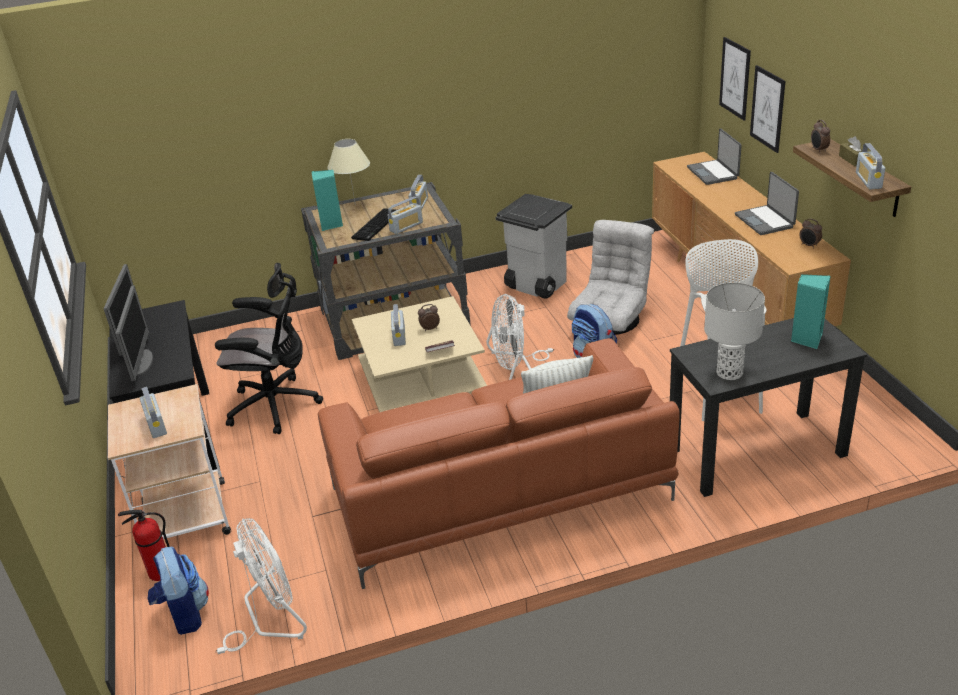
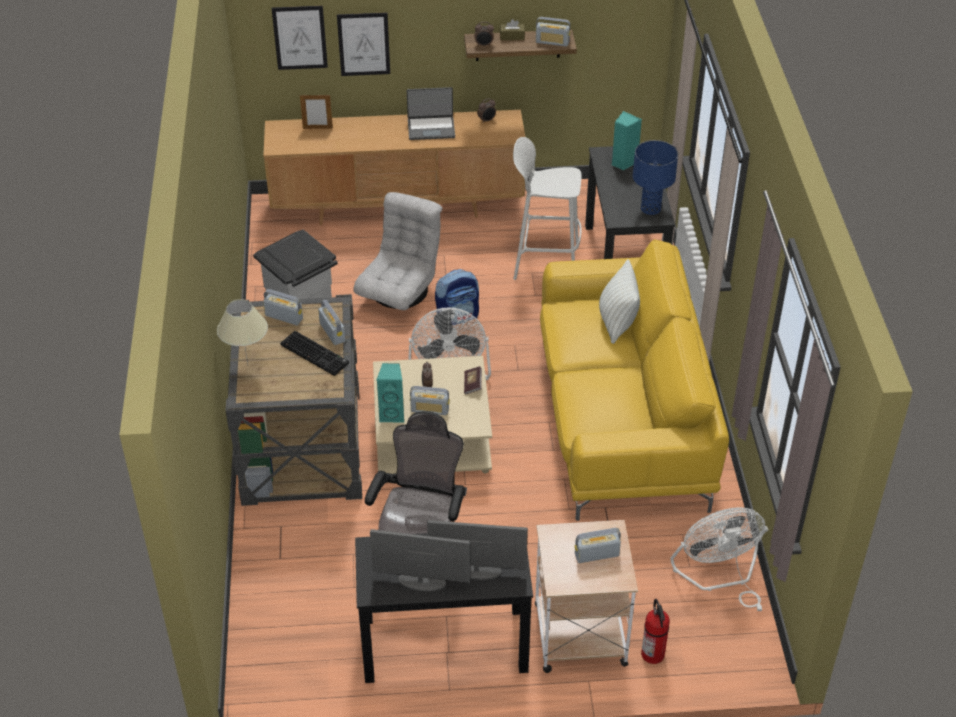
camera: 80 degrees left, 10 degrees up
(184, 614) = (710, 634): backpack -> none
(331, 224) = (288, 388): turquoise speaker -> turquoise speaker (392, 414)
(498, 493) = (621, 413): brown sofa -> yellow sofa
(611, 321) = (400, 292): grey armchair -> grey armchair turned 75 degrees clockwise
(713, 173) = (317, 128): laptop -> picture frame
(729, 373) = (651, 209): white table lamp -> blue table lamp

